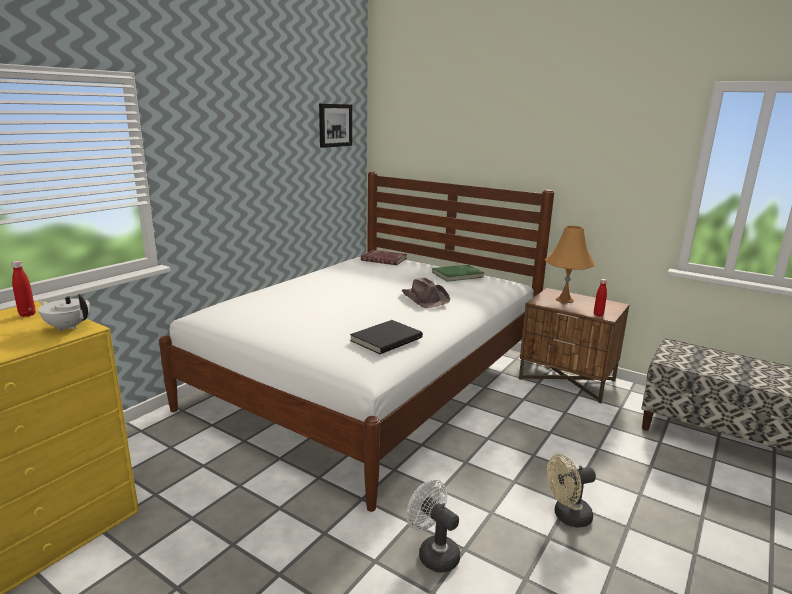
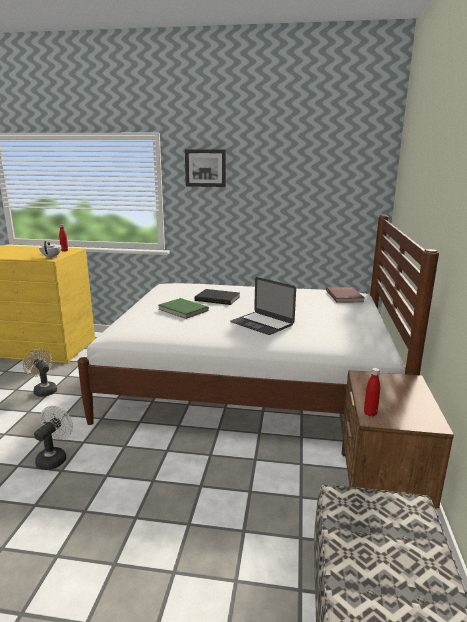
camera: 65 degrees right, 0 degrees up
(335, 125) = (345, 168): picture -> picture (205, 168)
(385, 339) = (161, 326): black book -> black book (218, 298)
(425, 298) = (262, 323): brown hat -> laptop
(458, 275) = (349, 324): green book -> green book (182, 310)
(564, 300) = (393, 389): orange table lamp -> none
(567, 516) = (115, 519): beige fan -> beige fan (44, 390)

